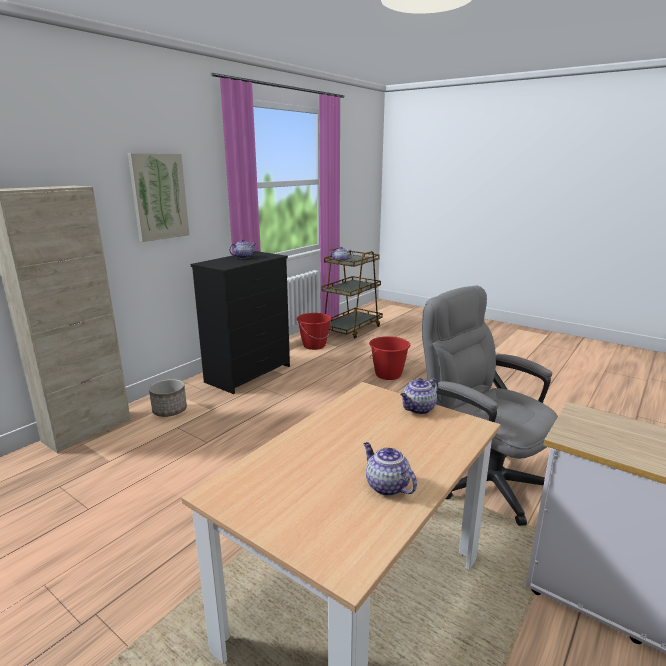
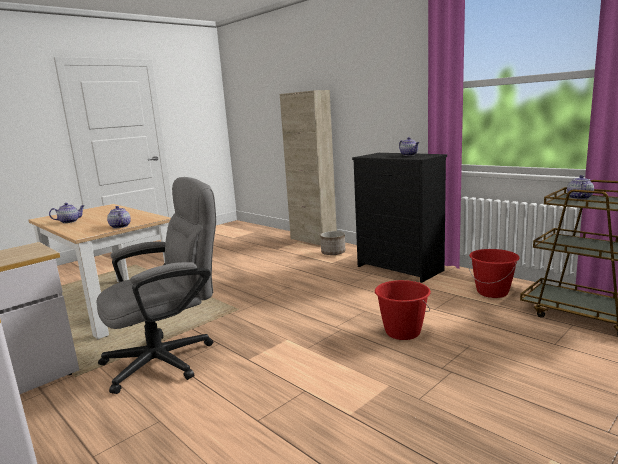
camera: 100 degrees right, 5 degrees down
(159, 196) = (380, 96): picture -> none

